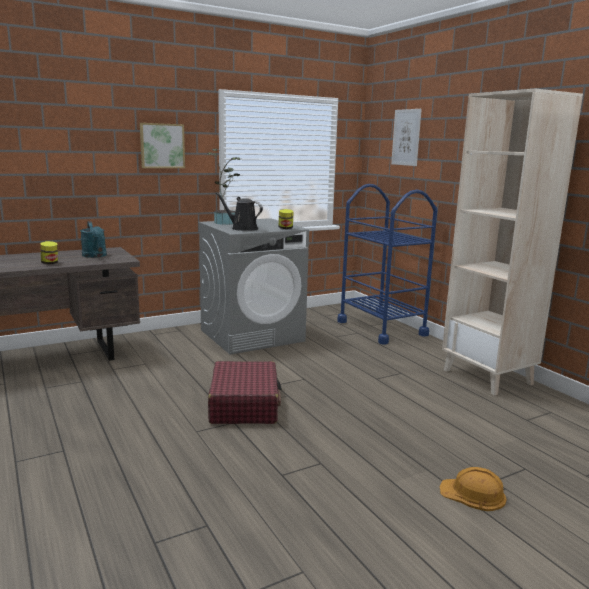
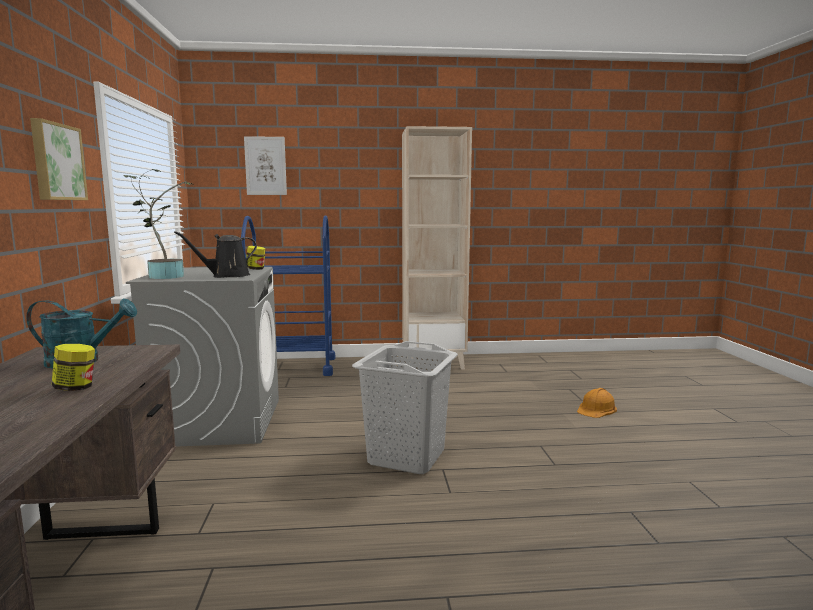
camera: 65 degrees left, 5 degrees down
(244, 404) = (405, 457): red suitcase -> grey laundry basket

